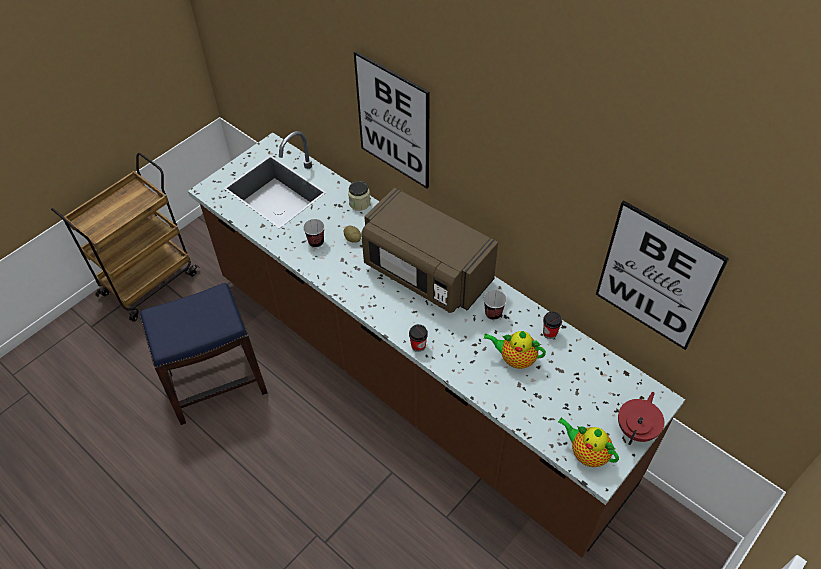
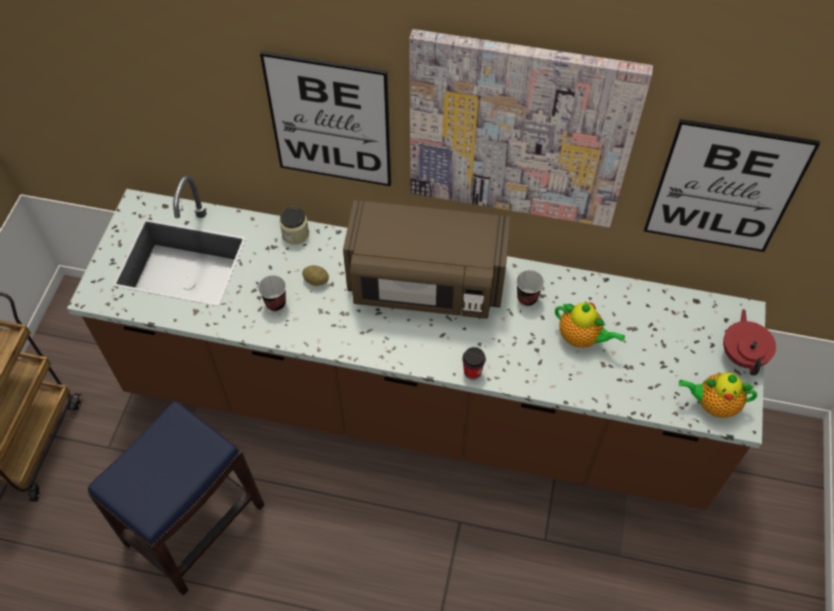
camera: 30 degrees left, 5 degrees up
(512, 171) = (520, 131): none -> picture
(515, 359) = (581, 338): teapot -> teapot turned 135 degrees counterclockwise
(549, 333) = (597, 292): cup -> none

